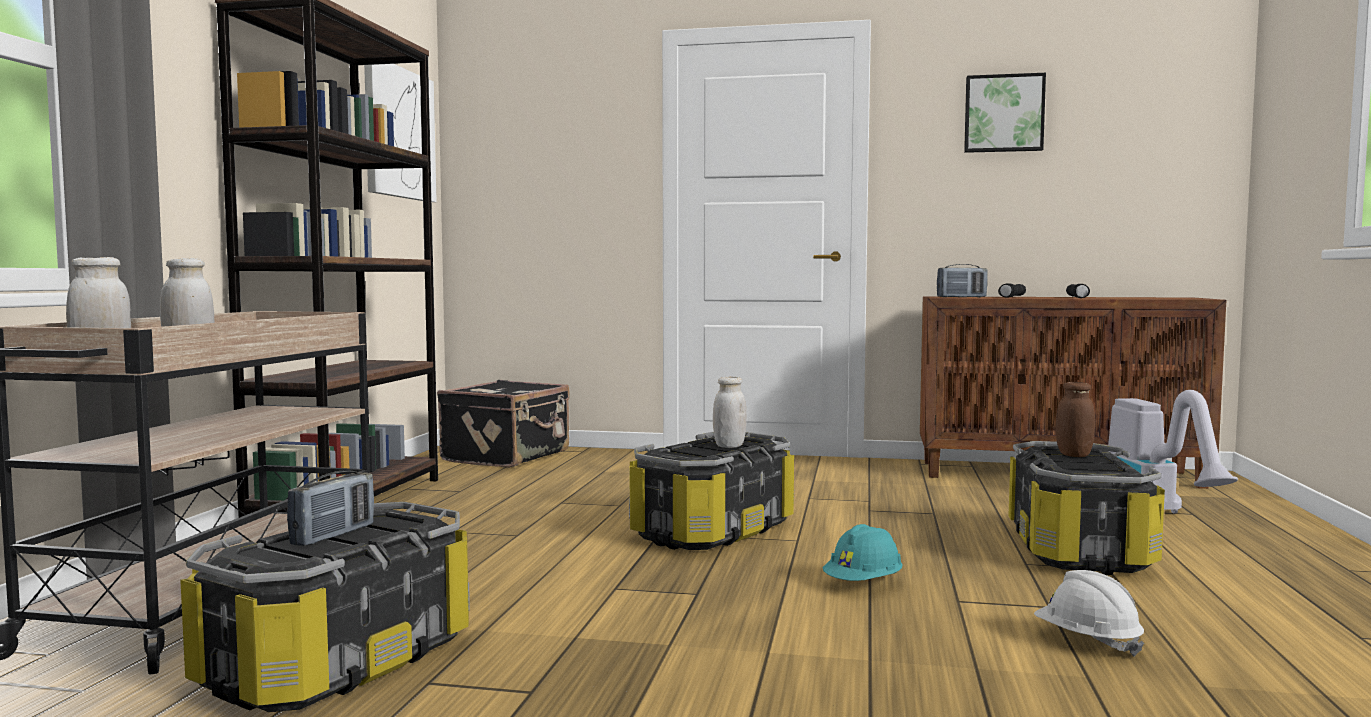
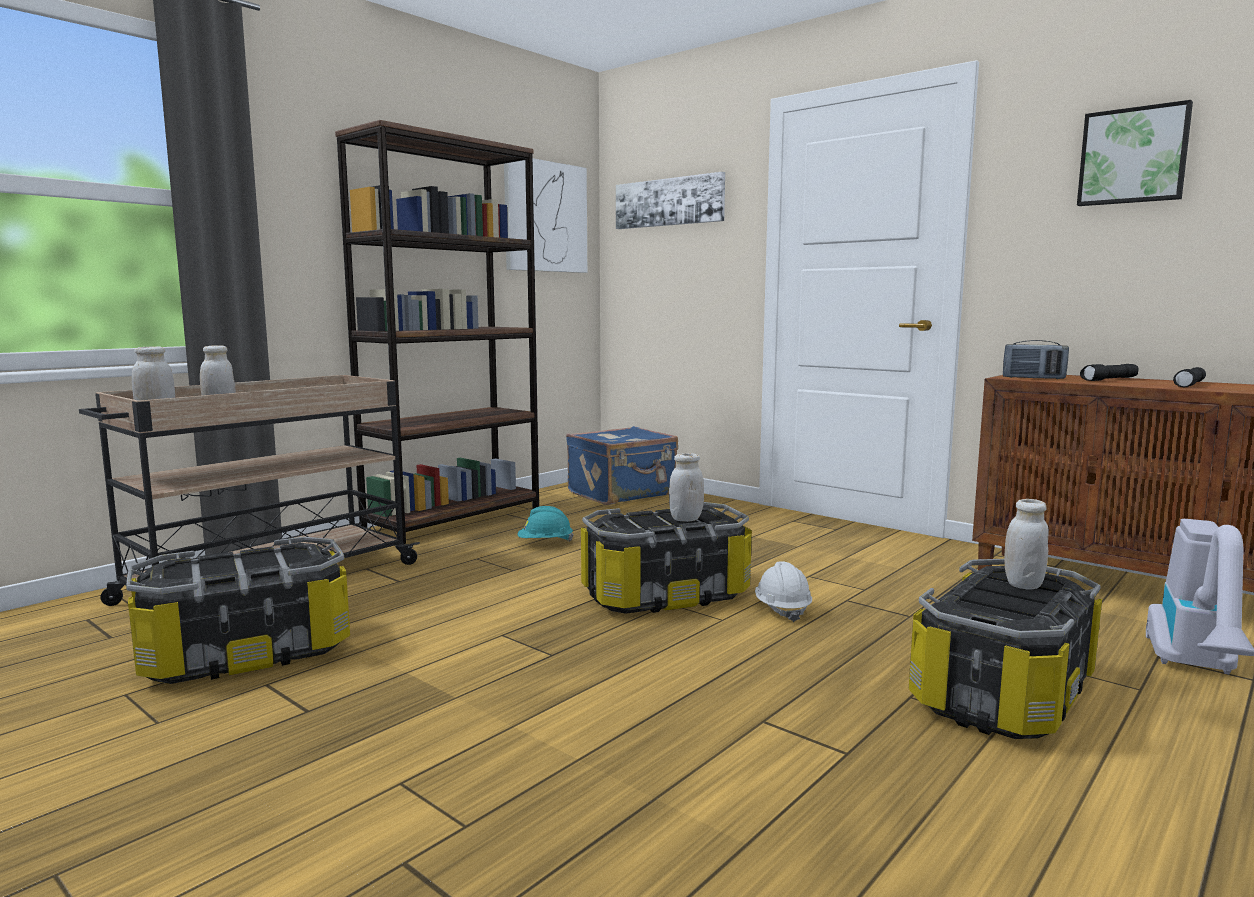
camera: 30 degrees right, 5 degrees up
(333, 535) = (244, 561): radio -> none
(508, 456) = (623, 494): black suitcase -> blue suitcase
(539, 127) = (669, 202): none -> picture
(863, 584) = (704, 680): turquoise hard hat -> turquoise hard hat (545, 543)
(1074, 455) = (1023, 584): brown jar -> white jar
(1087, 641) = (816, 805): white hard hat -> white hard hat (782, 610)

